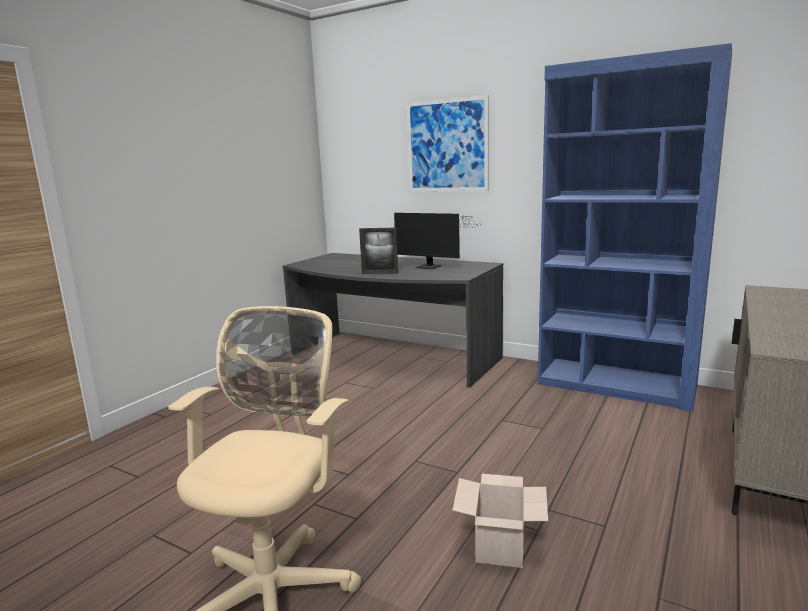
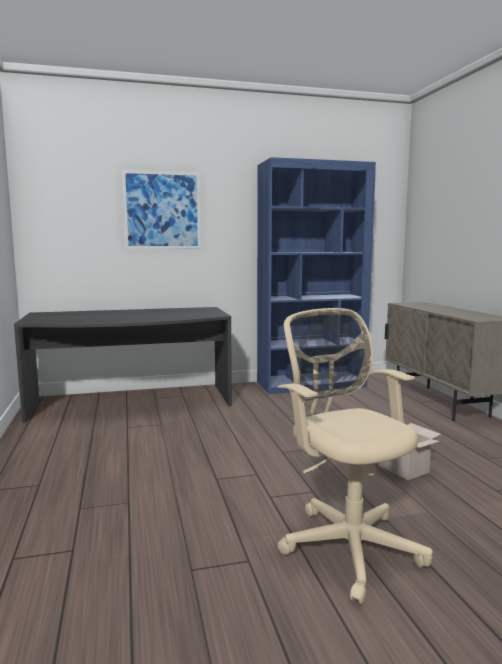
camera: 45 degrees left, 5 degrees down
(380, 273) = (145, 319): picture frame -> none
(431, 267) = (172, 312): monitor -> none

